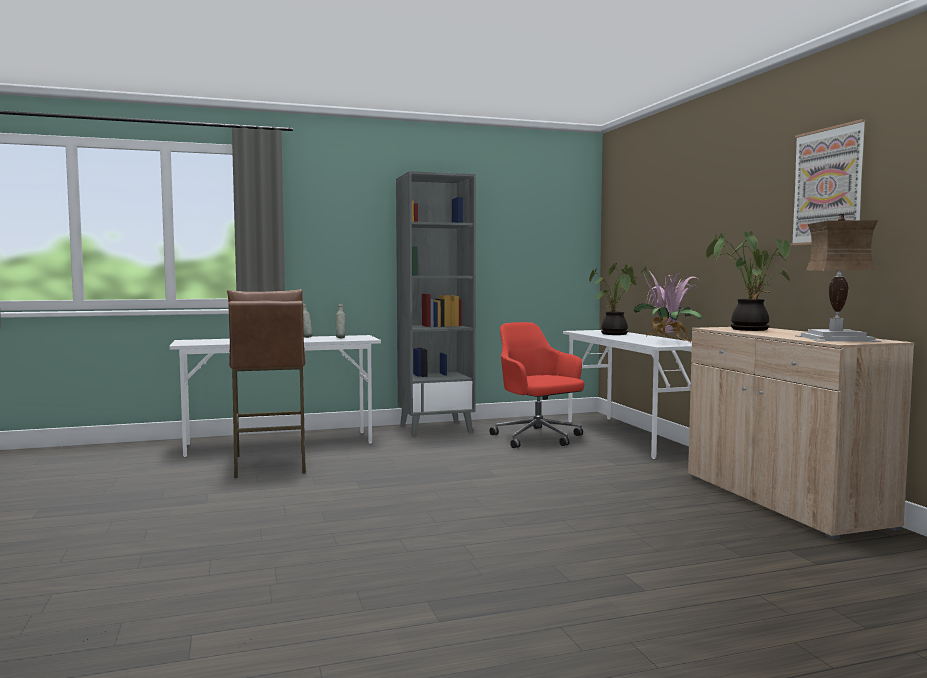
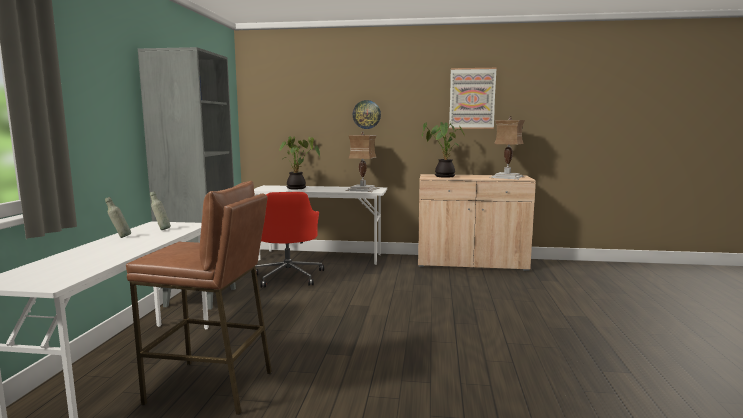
camera: 65 degrees left, 5 degrees up
(538, 438) = (289, 276): red office chair -> red office chair turned 90 degrees counterclockwise
(666, 342) = (362, 189): potted plant -> table lamp
(701, 228) = (366, 114): none -> wall clock

